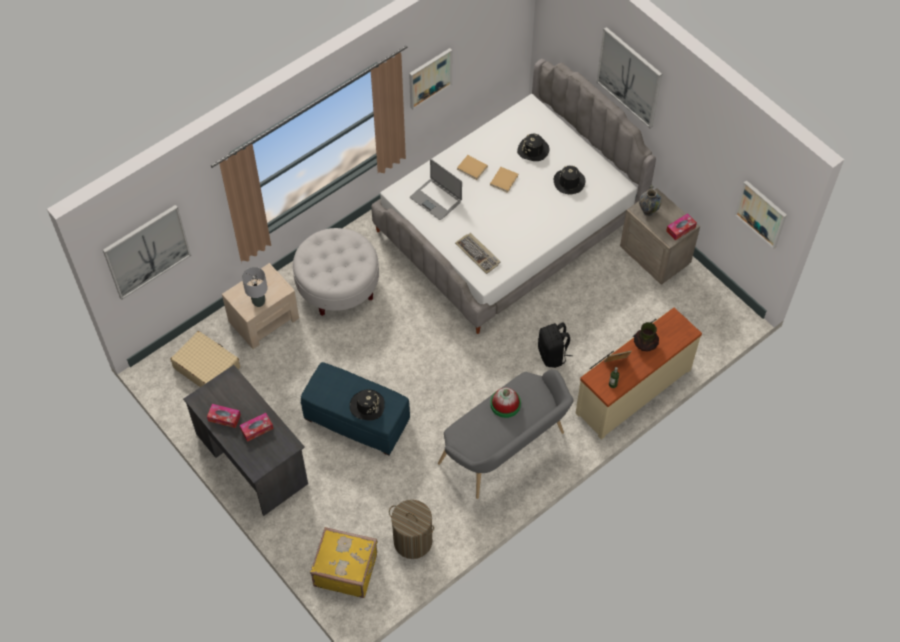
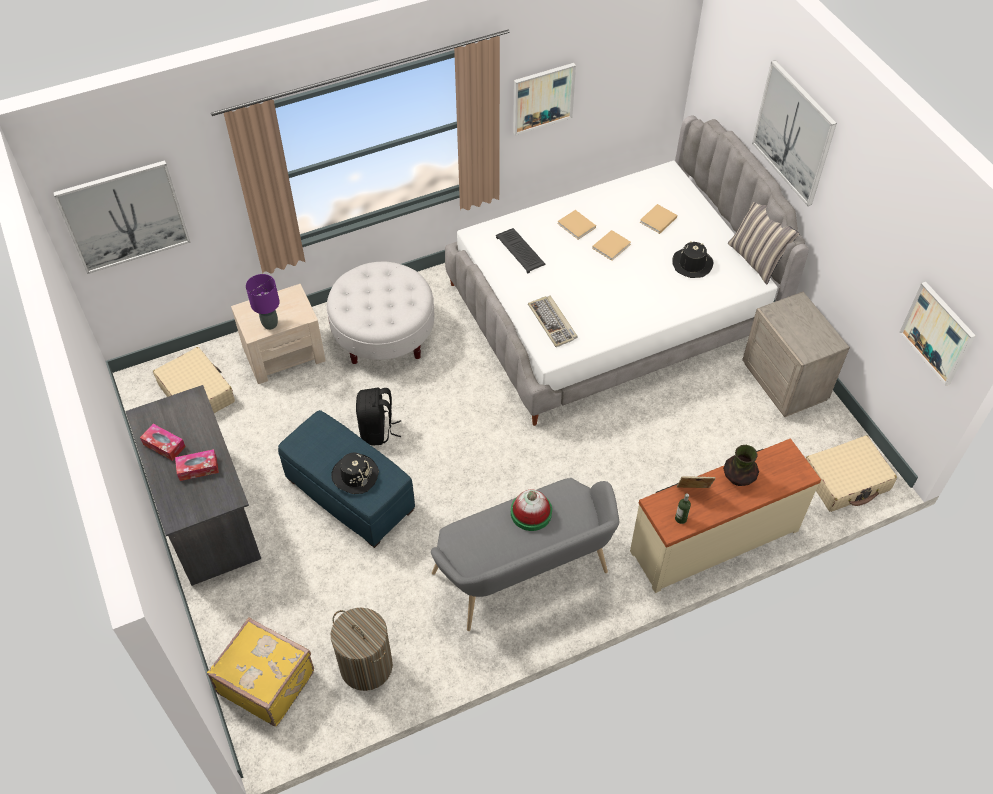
camera: 15 degrees right, 5 degrees down
(259, 302) = (270, 324): grey table lamp -> purple table lamp
(436, 199) = (521, 251): laptop -> keyboard
(533, 150) = (657, 220): black hat -> beige book
(552, 355) = (621, 471): black backpack -> black backpack (377, 430)
(616, 168) = (756, 260): none -> pillow
(648, 211) = (785, 315): vase -> none
(680, 229) = (822, 345): tissue box -> none
(716, 324) = (845, 480): none -> beige suitcase

